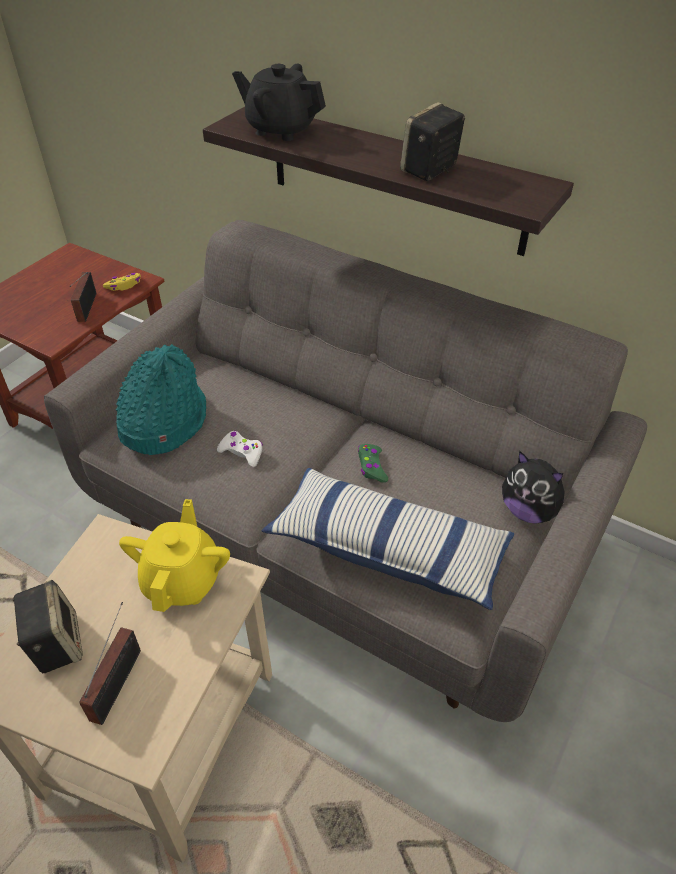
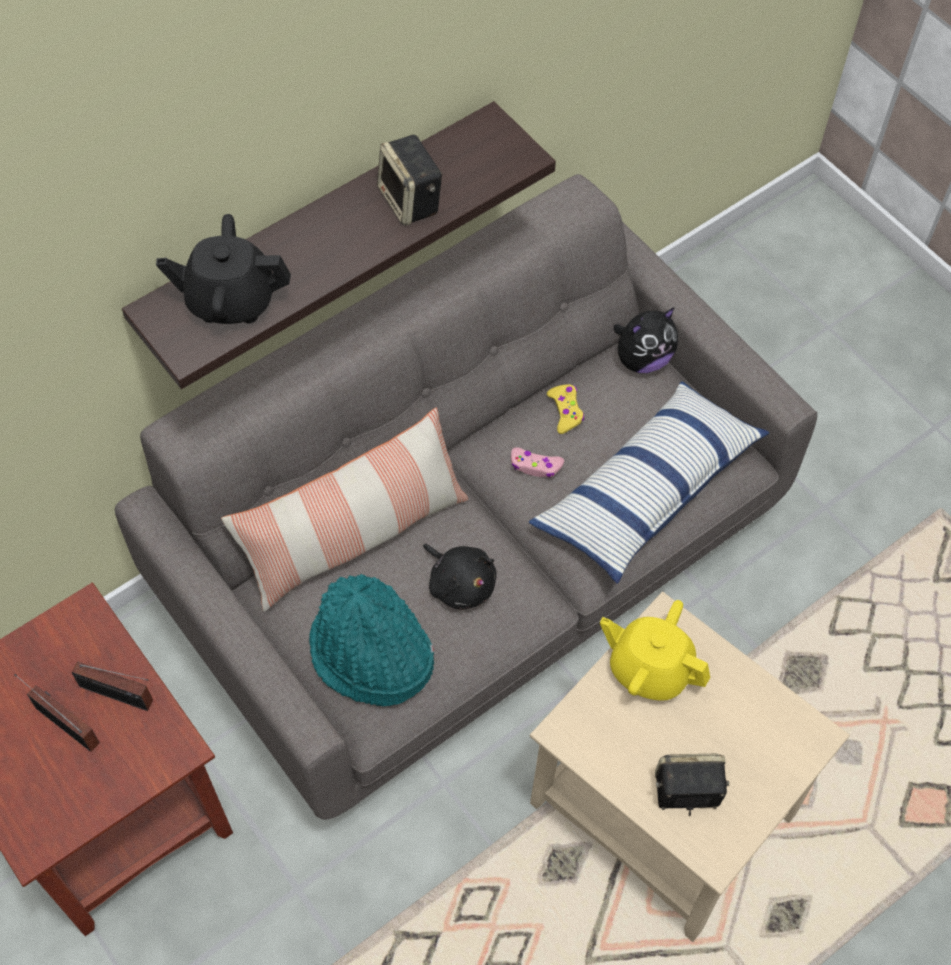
camera: 70 degrees left, 15 degrees up
(119, 681) = (743, 743): radio -> radio (65, 722)
(124, 286) = (85, 636): yellow game controller -> yellow game controller (565, 411)
(242, 452) = (460, 583): white game controller -> black plush toy
(261, 388) = (354, 535): none -> pillow
(281, 130) = (230, 300): black teapot -> black teapot turned 45 degrees clockwise
(371, 467) = (535, 466): green game controller -> pink game controller

